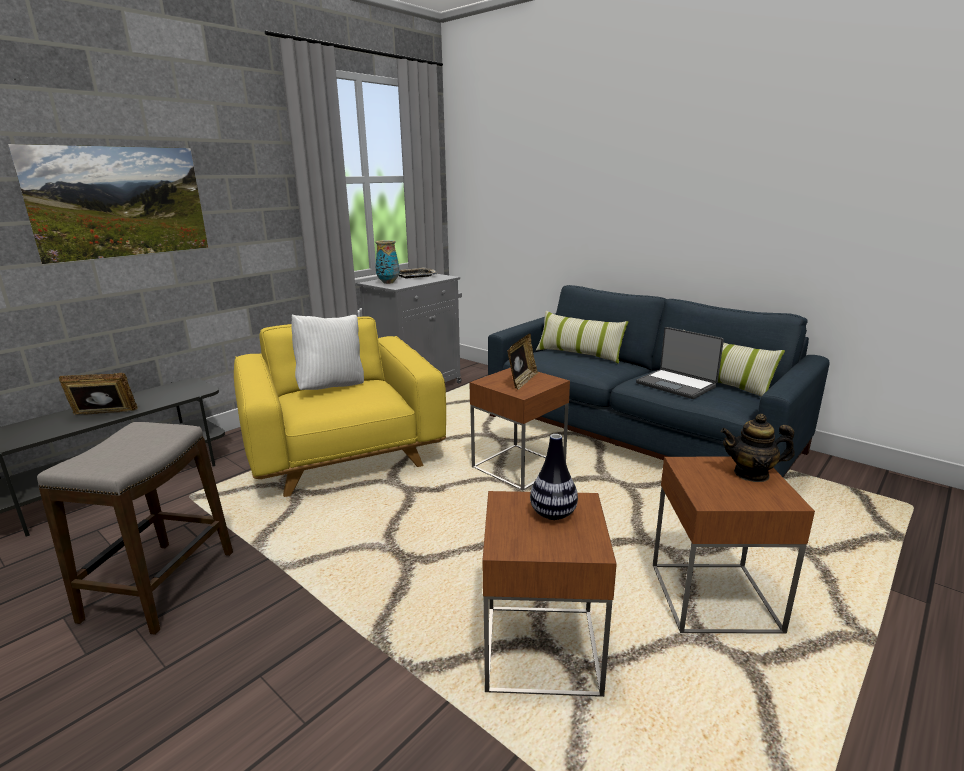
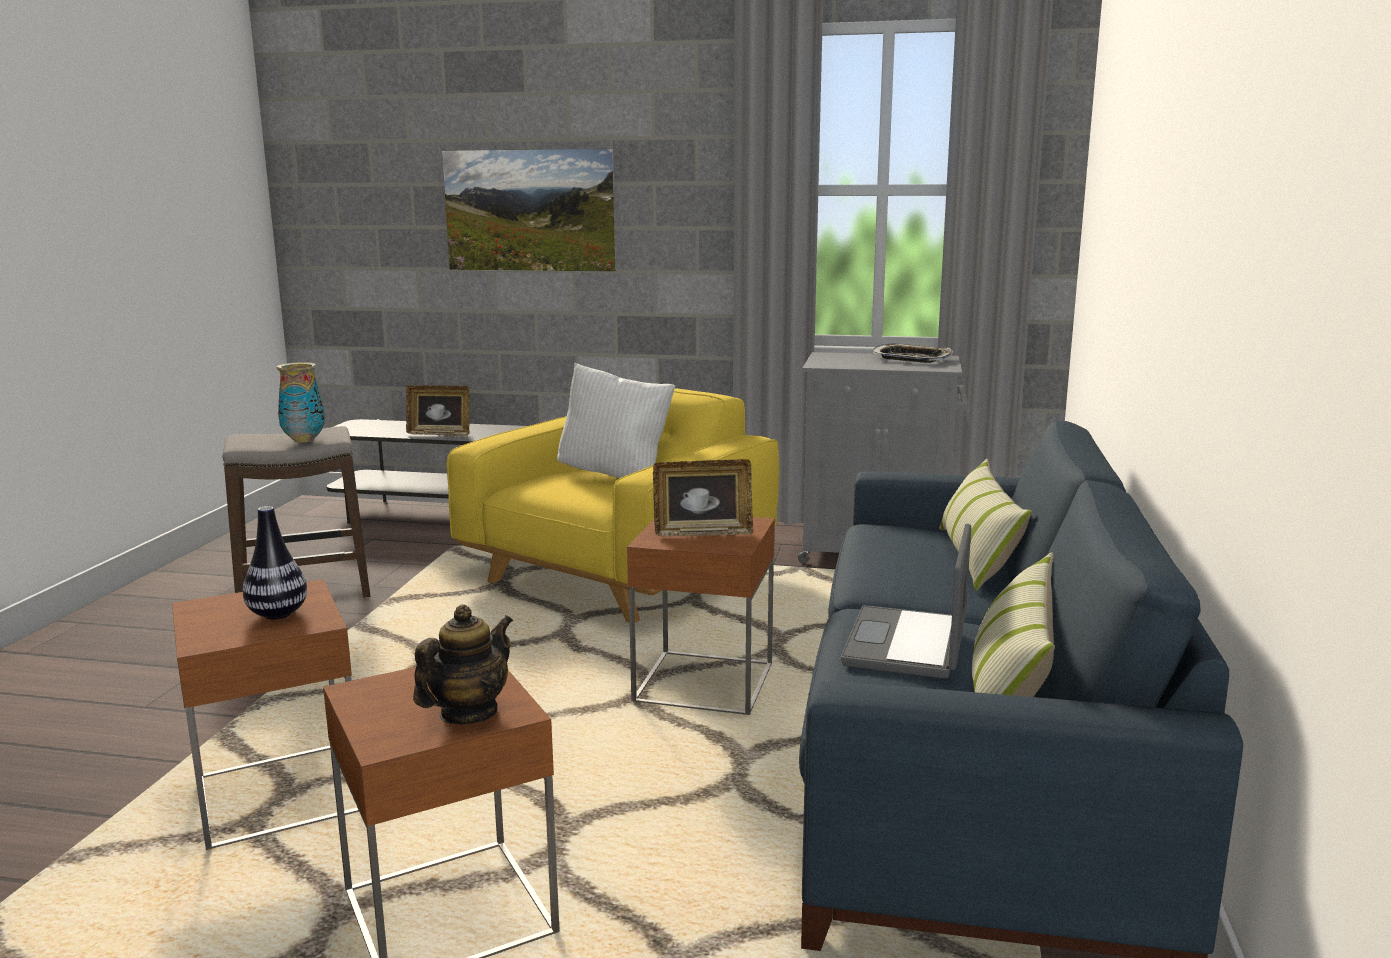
camera: 60 degrees right, 5 degrees down
(103, 415) = (440, 433): picture frame -> picture frame turned 135 degrees clockwise
(388, 282) = (839, 359): vase -> vase (304, 440)
(751, 474) = (468, 713): teapot -> teapot turned 60 degrees clockwise

